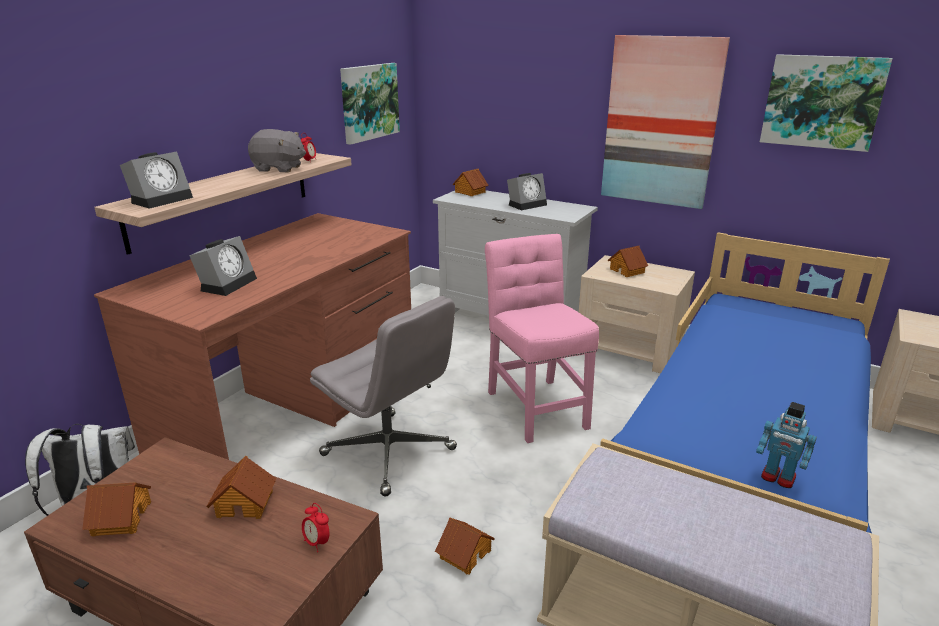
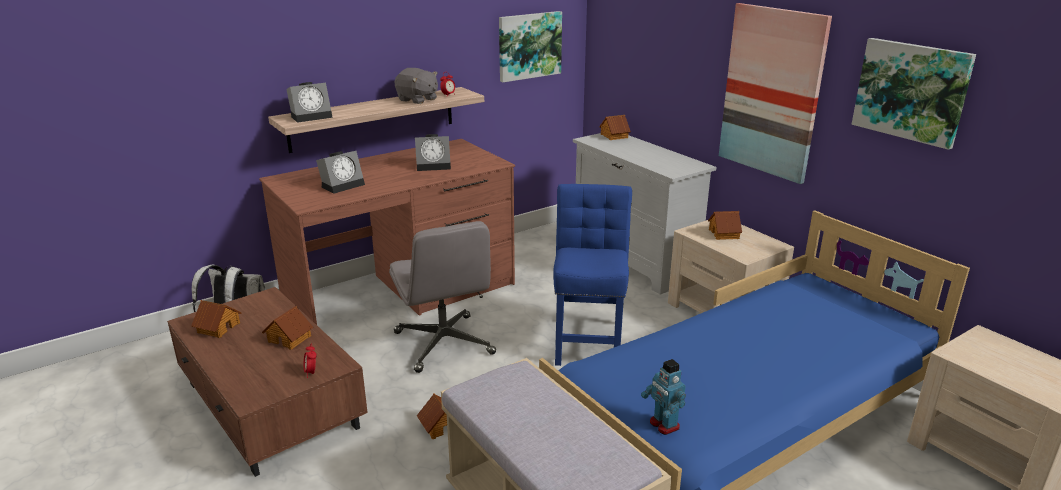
camera: 25 degrees right, 0 degrees up
(527, 204) = (651, 155): alarm clock -> alarm clock (434, 165)
(535, 406) = (588, 339): pink chair -> blue chair

